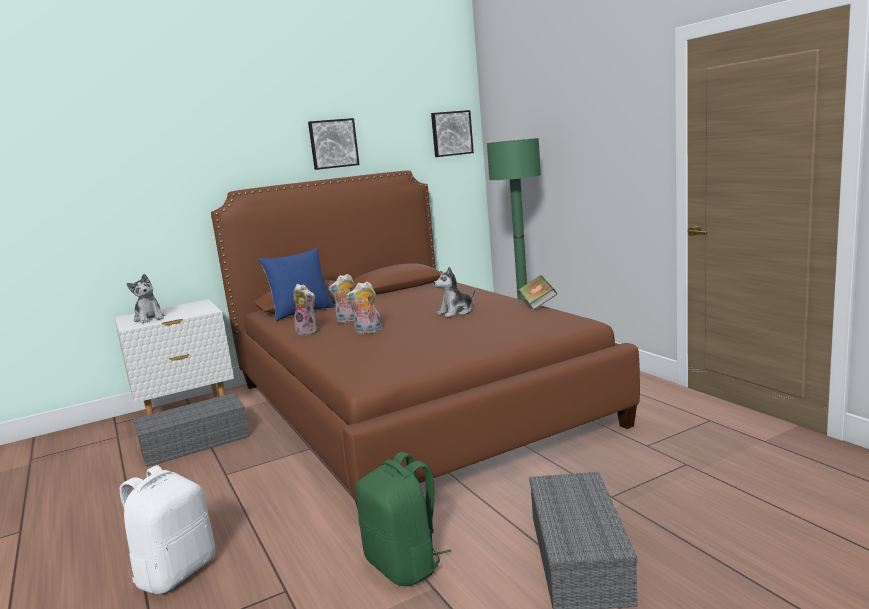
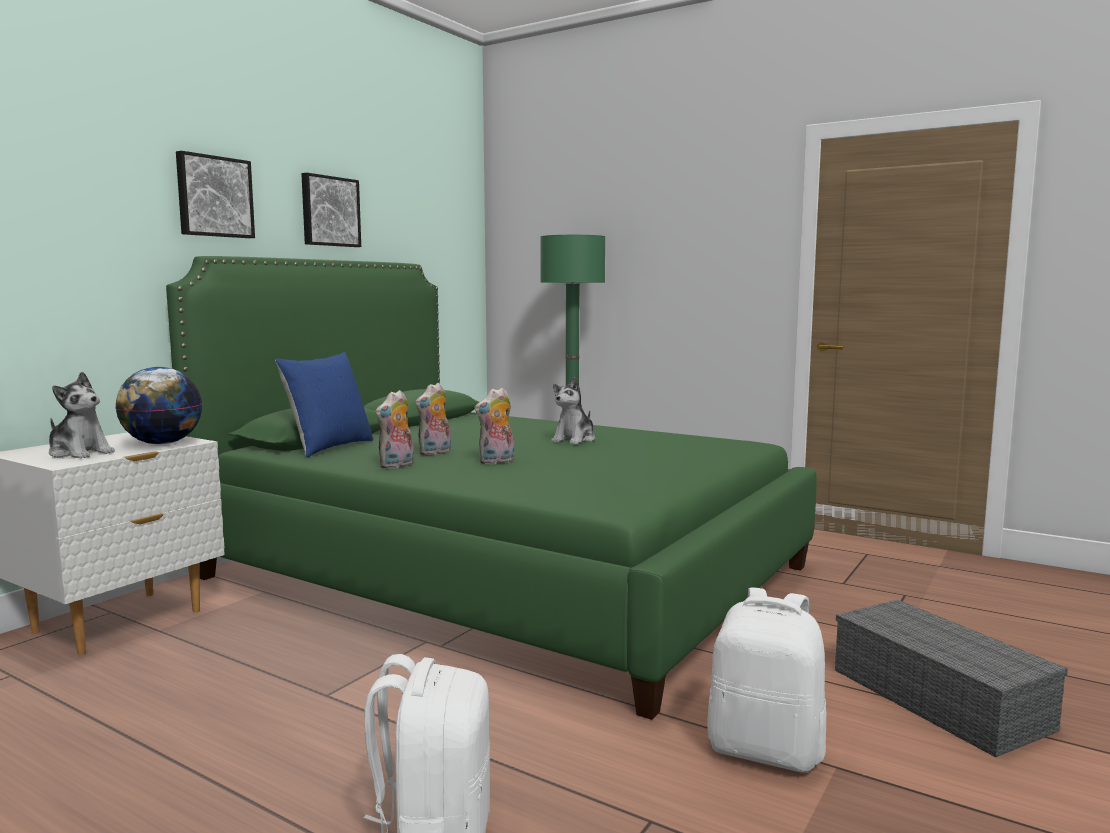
camera: 30 degrees left, 5 degrees down
(194, 312) = (162, 443): none -> globe
(196, 442) = (203, 660): grey storage box -> none
(309, 332) = (397, 466): plush toy -> plush toy turned 120 degrees clockwise
(405, 565) = (766, 750): green backpack -> white backpack
(411, 403) = (503, 572): brown bed -> green bed
(451, 133) = (456, 225): picture -> picture (214, 196)
(538, 304) = (662, 431): book -> none

